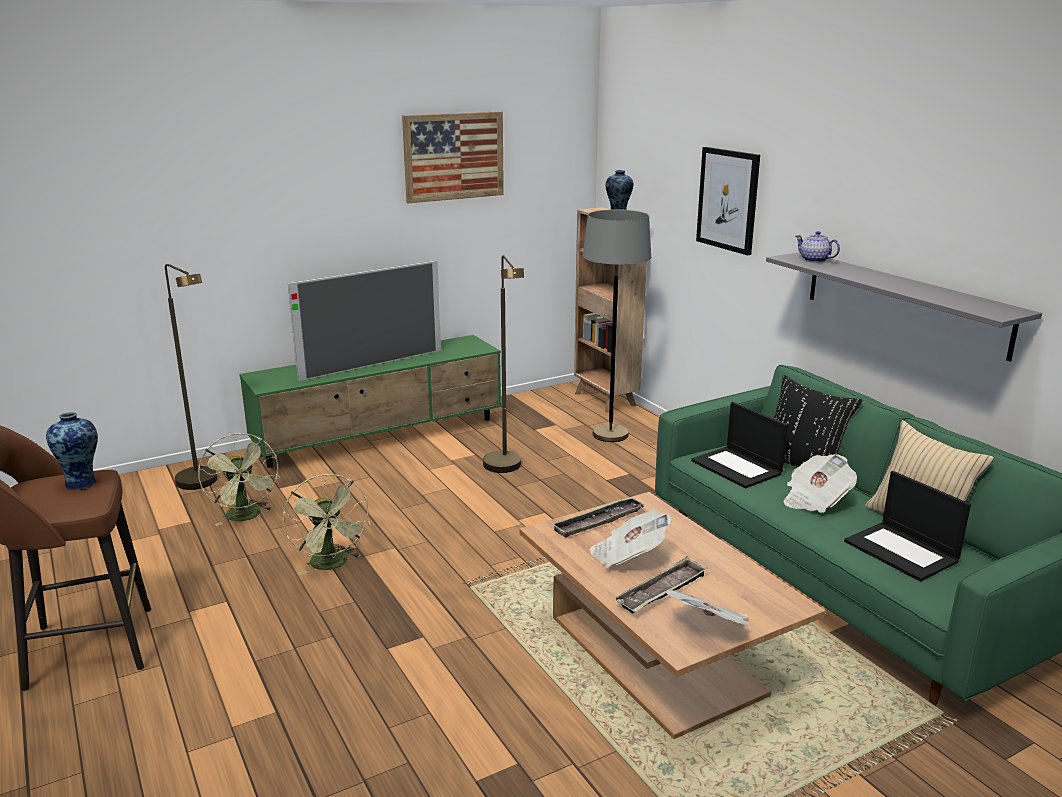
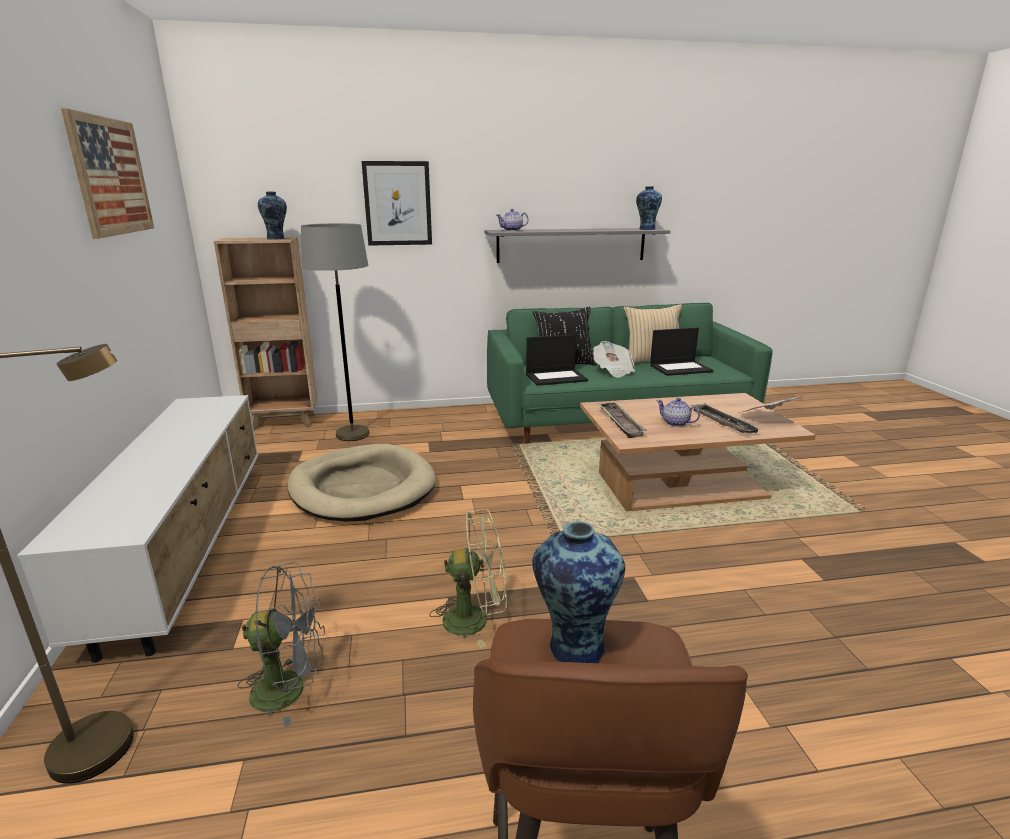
camera: 70 degrees left, 0 degrees up
(246, 517) = (291, 688): green fan -> grey fan
(372, 365) = (174, 454): television -> none
(381, 436) = (188, 546): green tv stand -> white tv stand
(505, 469) = (362, 488): brown floor lamp -> beige dog bed
(628, 556) = (675, 423): newspaper -> teapot
(982, 309) = (646, 229): none -> vase

